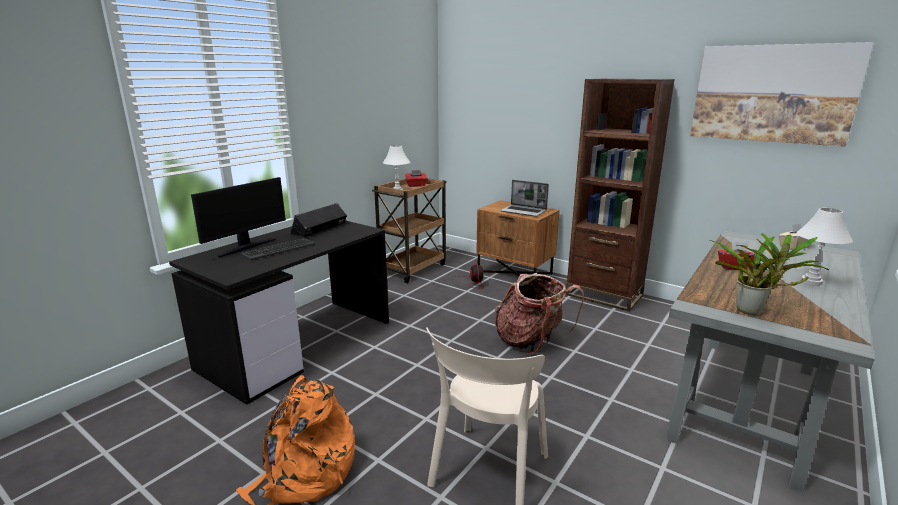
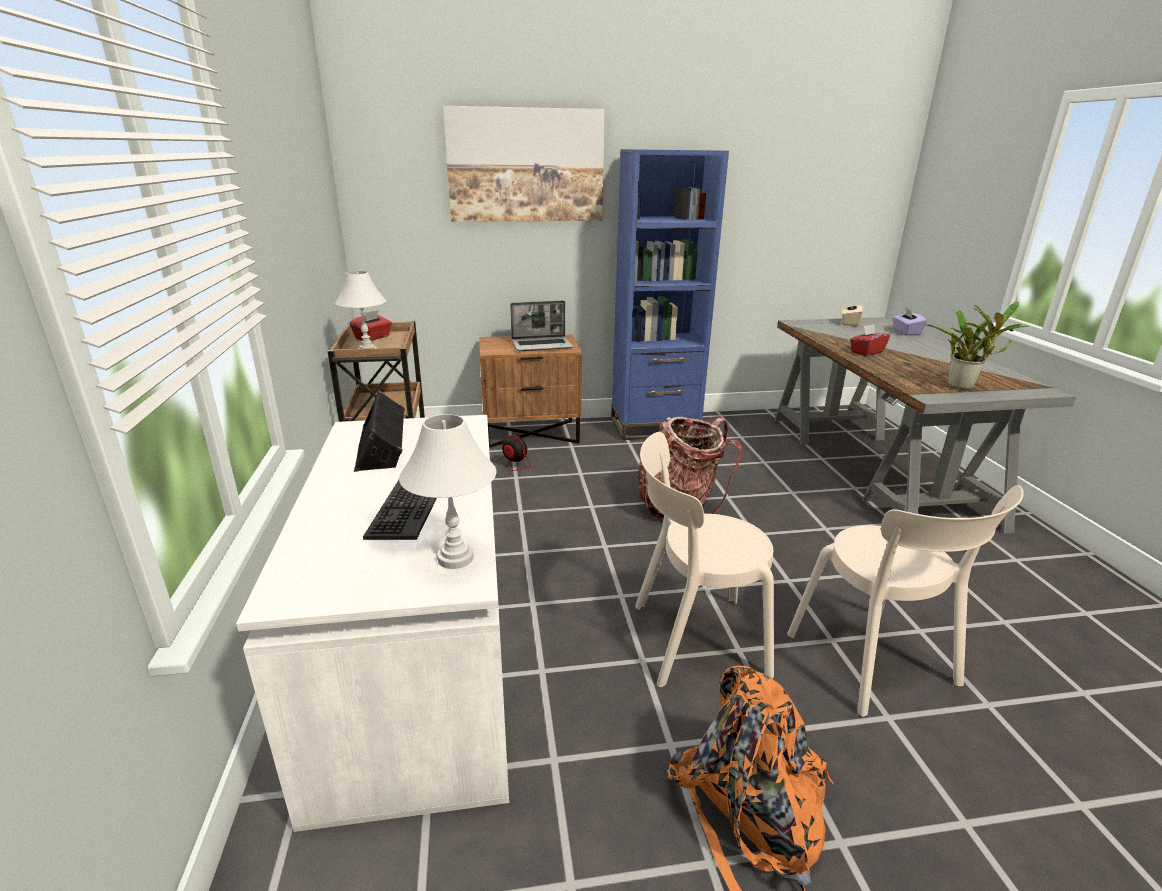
camera: 45 degrees left, 5 degrees up
(246, 247) = (337, 523): monitor -> none
(298, 343) = (416, 663): black desk -> white desk
(412, 400) = (692, 639): none -> beige chair
(604, 295) = (654, 427): brown bookcase -> blue bookcase
(772, 94) = (799, 166): picture -> picture (526, 166)
(811, 281) = (925, 350): white table lamp -> white table lamp (455, 558)
(838, 266) = (905, 332): none -> purple tissue box

